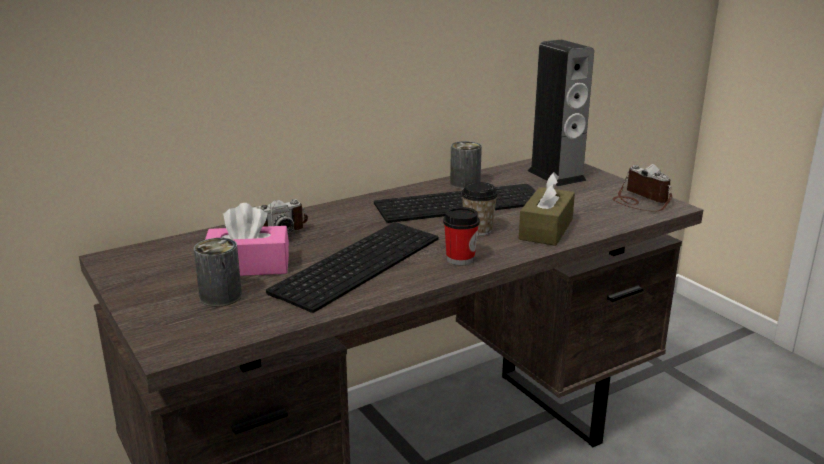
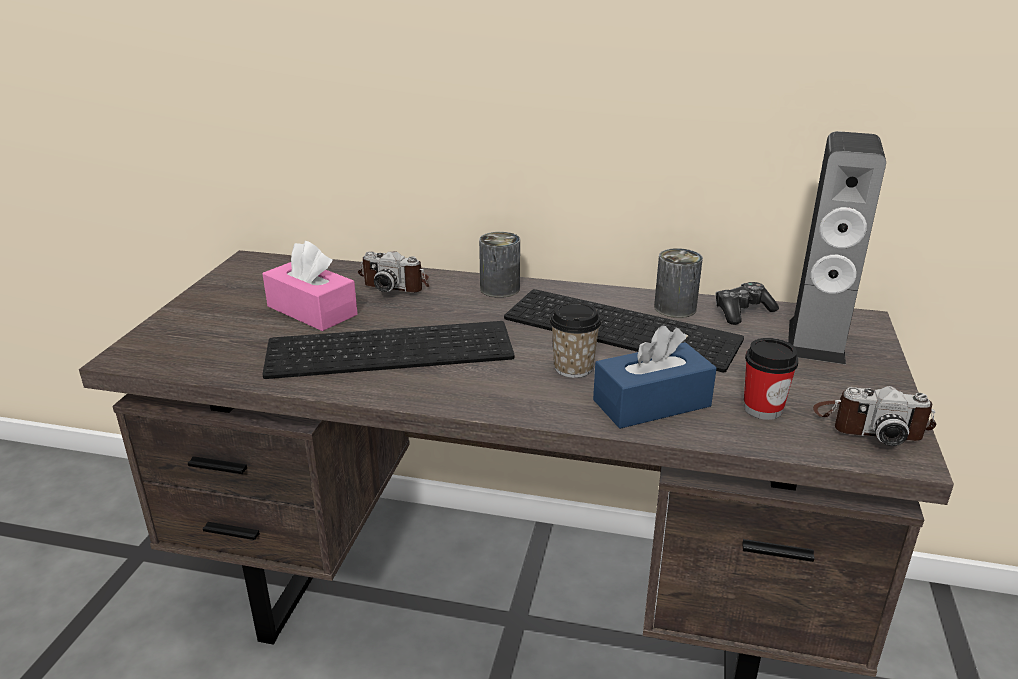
camera: 45 degrees right, 5 degrees up
(220, 296) = (241, 328): can -> can (500, 288)
(460, 259) = (486, 392): cup -> cup (762, 409)
(499, 174) = (742, 312): none -> game controller
(546, 229) = (651, 403): brown tissue box -> blue tissue box
(640, 200) = (870, 425): camera -> camera turned 90 degrees clockwise

